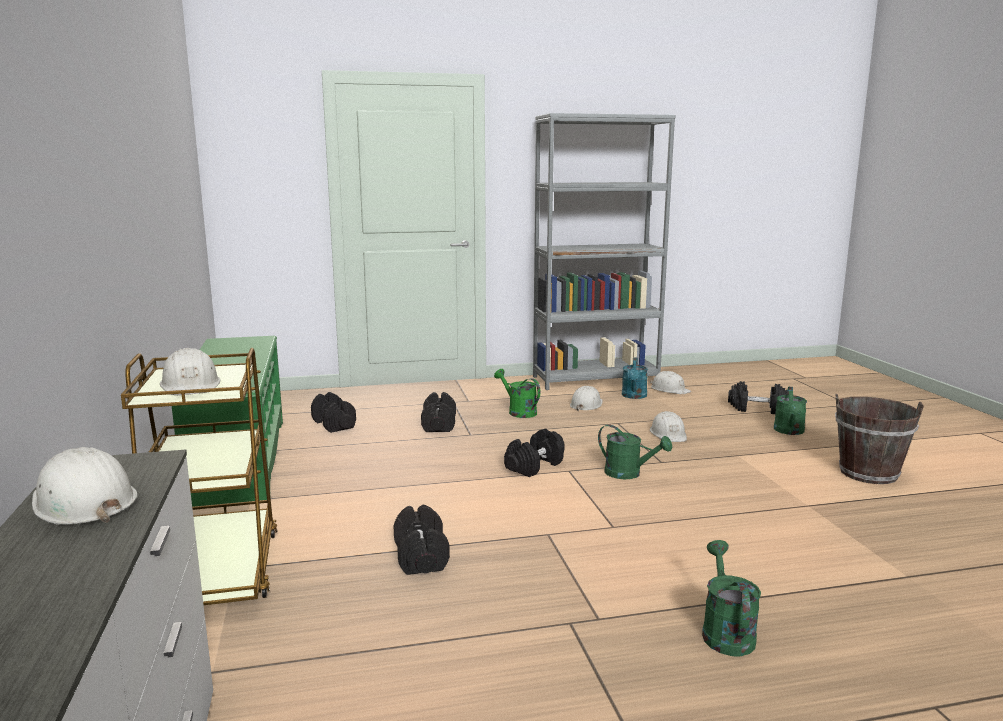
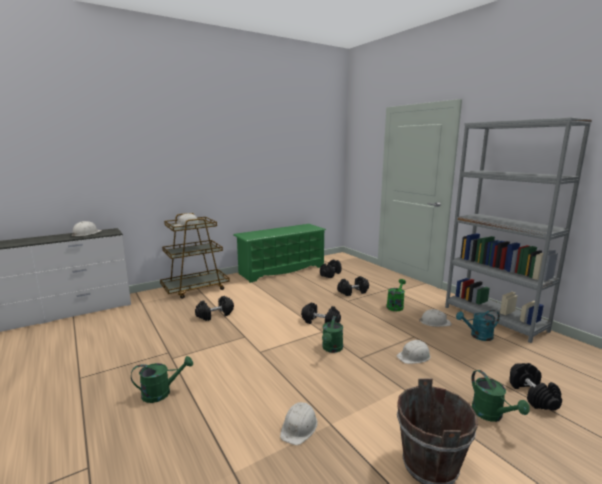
camera: 70 degrees right, 0 degrees up
(669, 389) = (518, 348): white hard hat -> white hard hat (299, 427)
(789, 431) = (491, 415): green watering can -> green watering can turned 105 degrees counterclockwise

